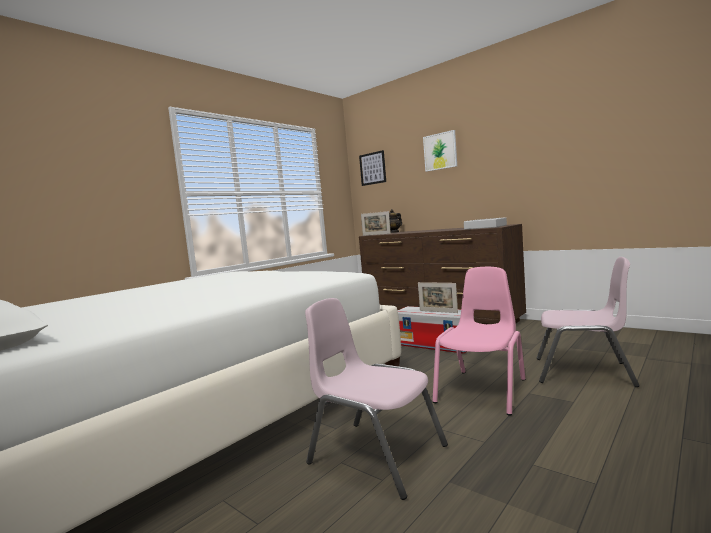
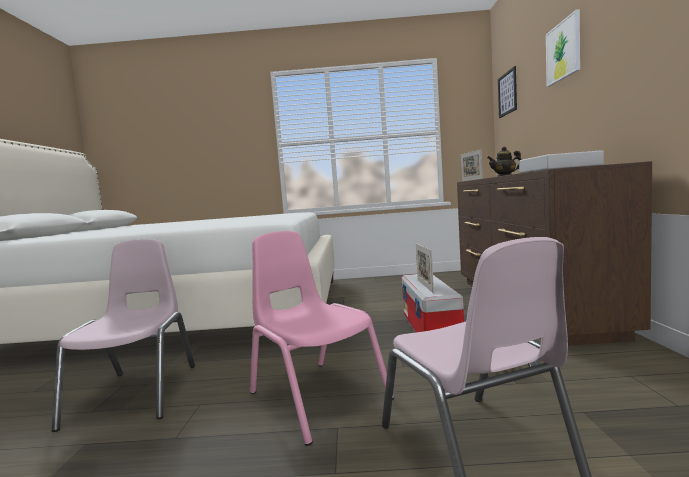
camera: 50 degrees right, 0 degrees up
(483, 391) = (317, 396): pink chair -> pink chair turned 120 degrees counterclockwise

